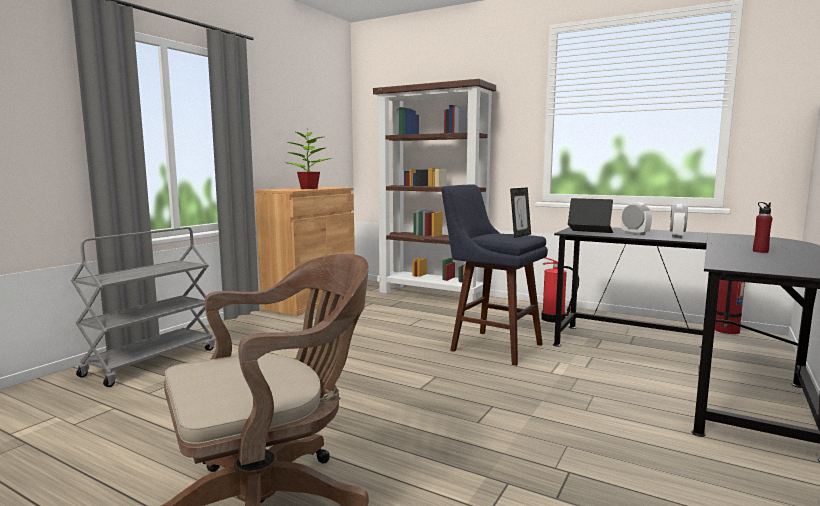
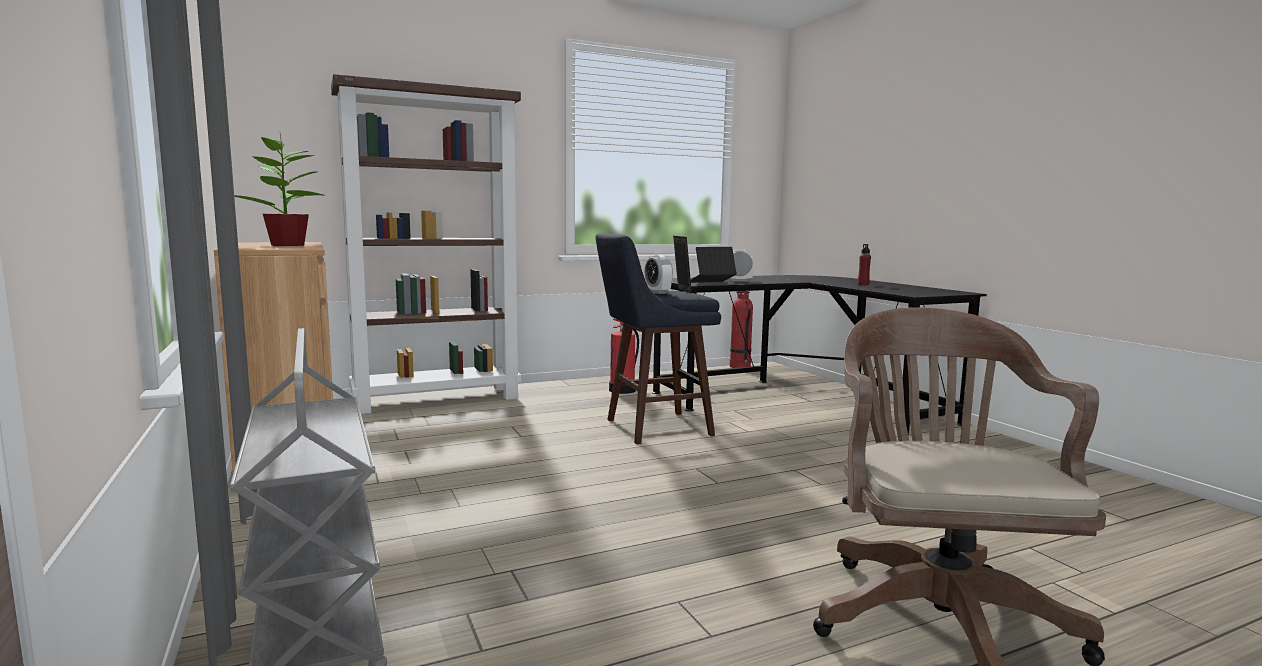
camera: 55 degrees left, 0 degrees up
(677, 237) = (772, 280): alarm clock -> alarm clock (658, 292)

